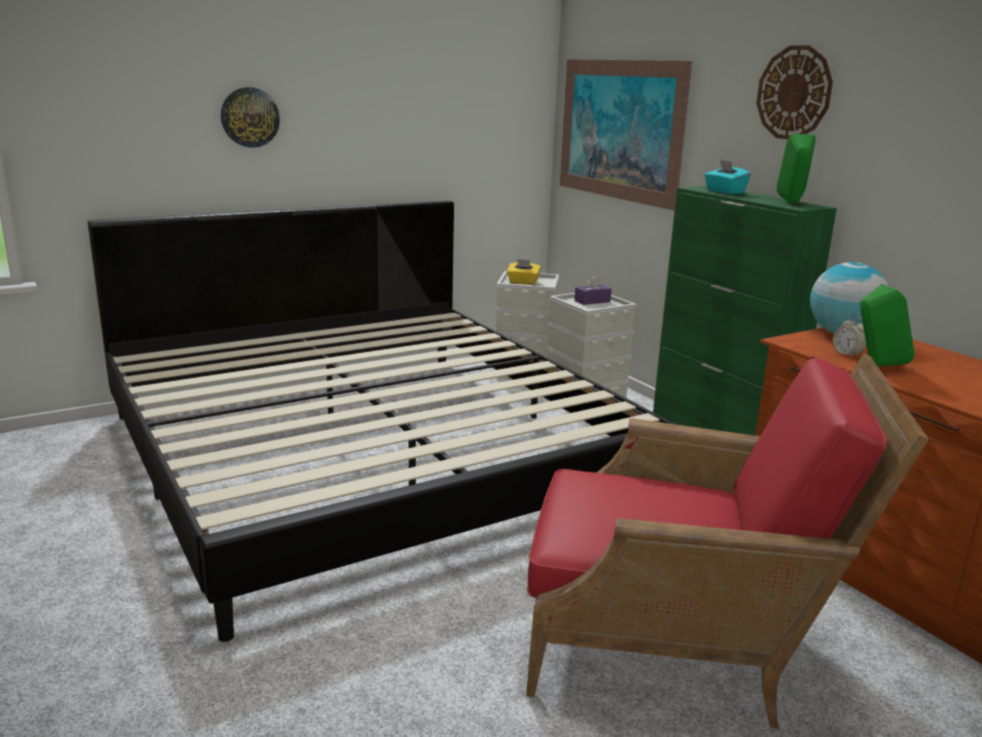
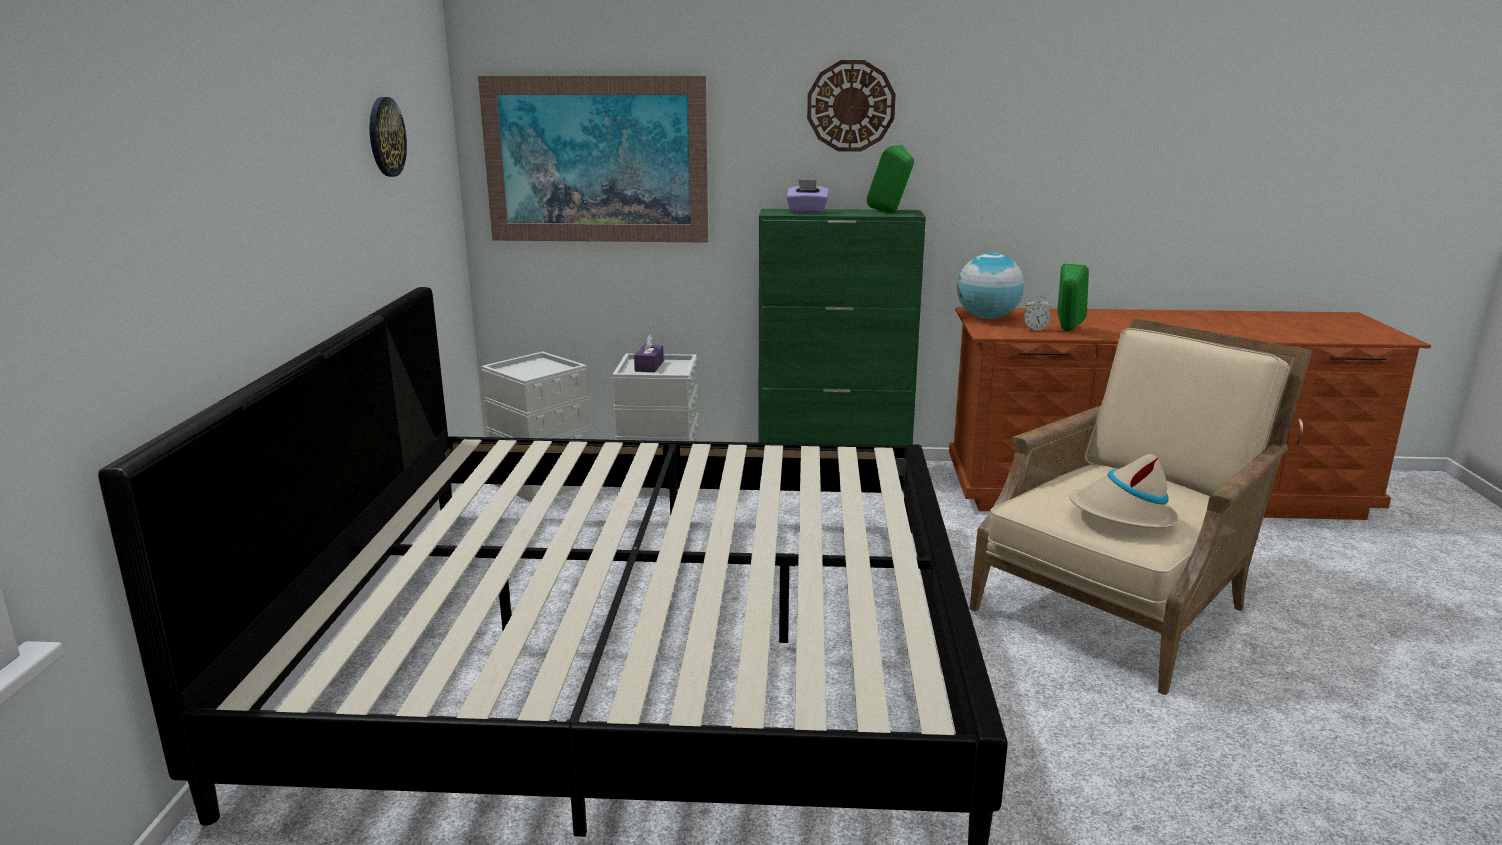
camera: 55 degrees left, 0 degrees up
(250, 117) = (242, 210): wall clock -> wall clock (385, 137)
(523, 282) = (531, 372): yellow tissue box -> none
(601, 515) = (1122, 515): none -> beige hat
(680, 642) = (1123, 602): red armchair -> beige armchair
(724, 192) = (807, 212): turquoise tissue box -> purple tissue box

